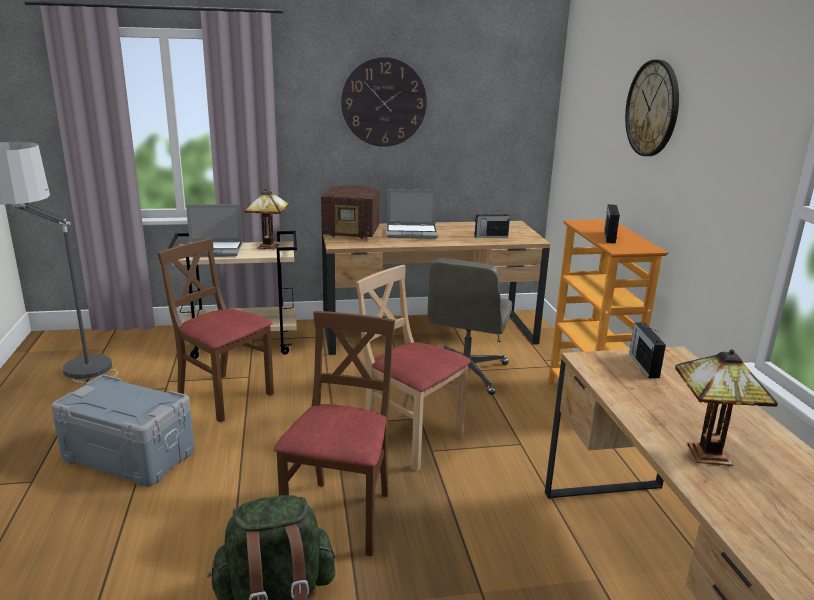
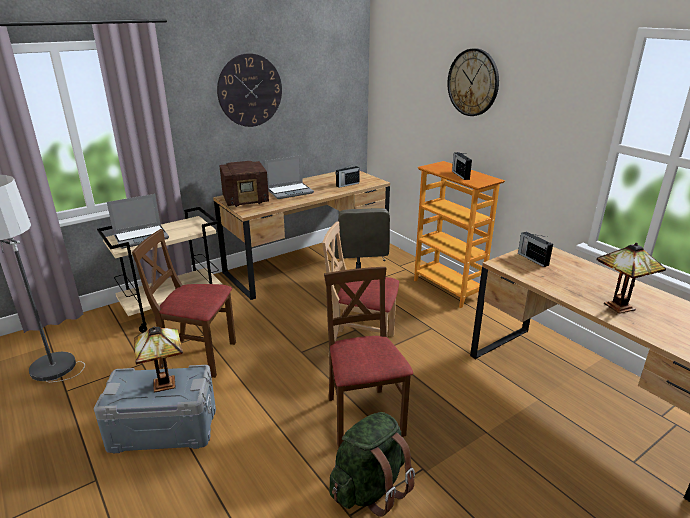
camera: 25 degrees left, 5 degrees up
(270, 246) = (185, 224): table lamp -> table lamp (166, 383)

